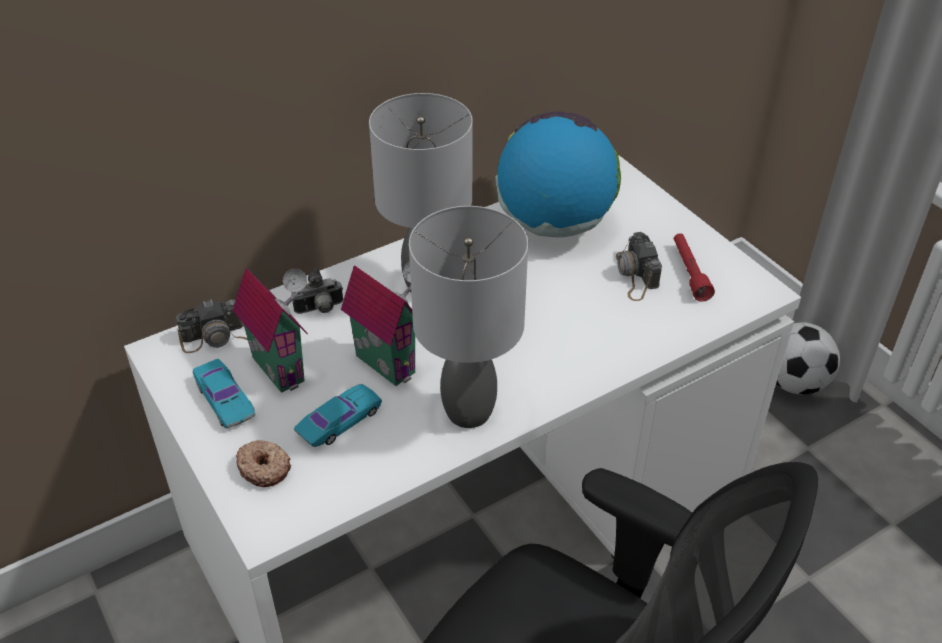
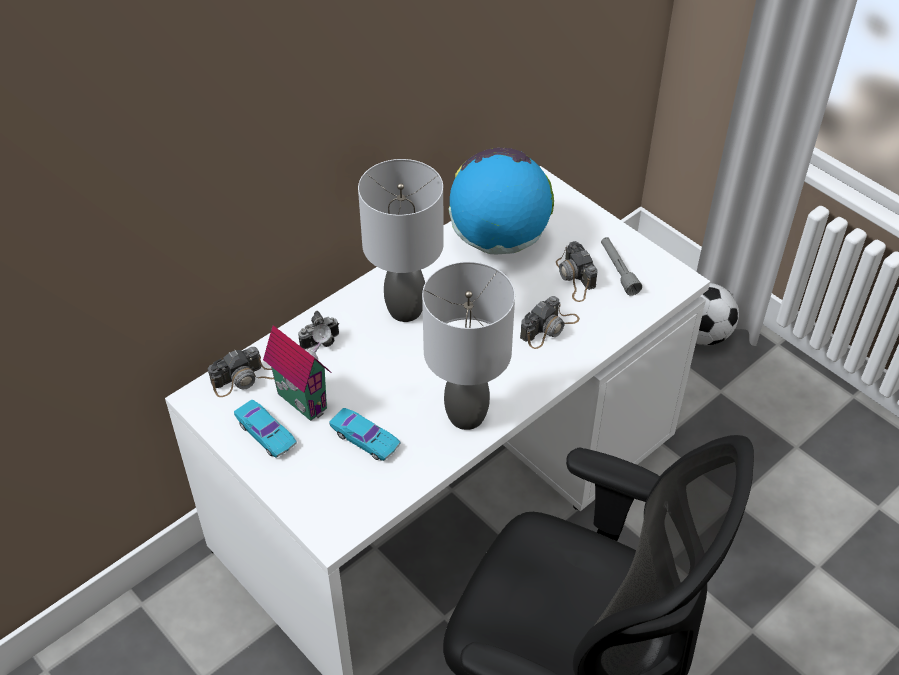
camera: 10 degrees left, 5 degrees up
(264, 468) = (316, 486): donut -> none
(339, 421) = (365, 438): turquoise toy car -> turquoise toy car turned 90 degrees clockwise
(389, 362) = (392, 382): toy house -> none
(593, 325) = (549, 328): none -> camera
(689, 272) = (618, 270): red flashlight -> grey flashlight

